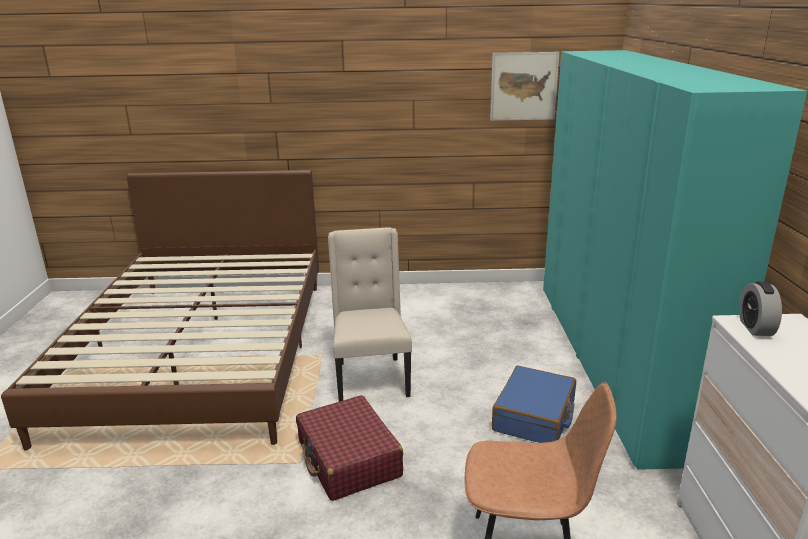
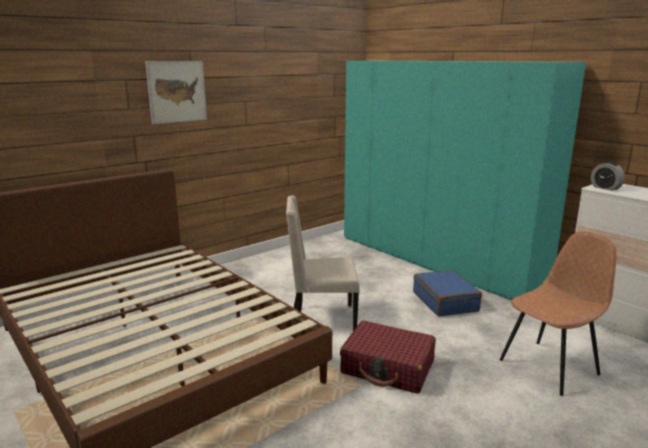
camera: 40 degrees left, 5 degrees down
(371, 378) = (321, 319): beige chair -> beige chair turned 45 degrees counterclockwise
(523, 86) = (315, 88): picture -> picture (177, 91)

